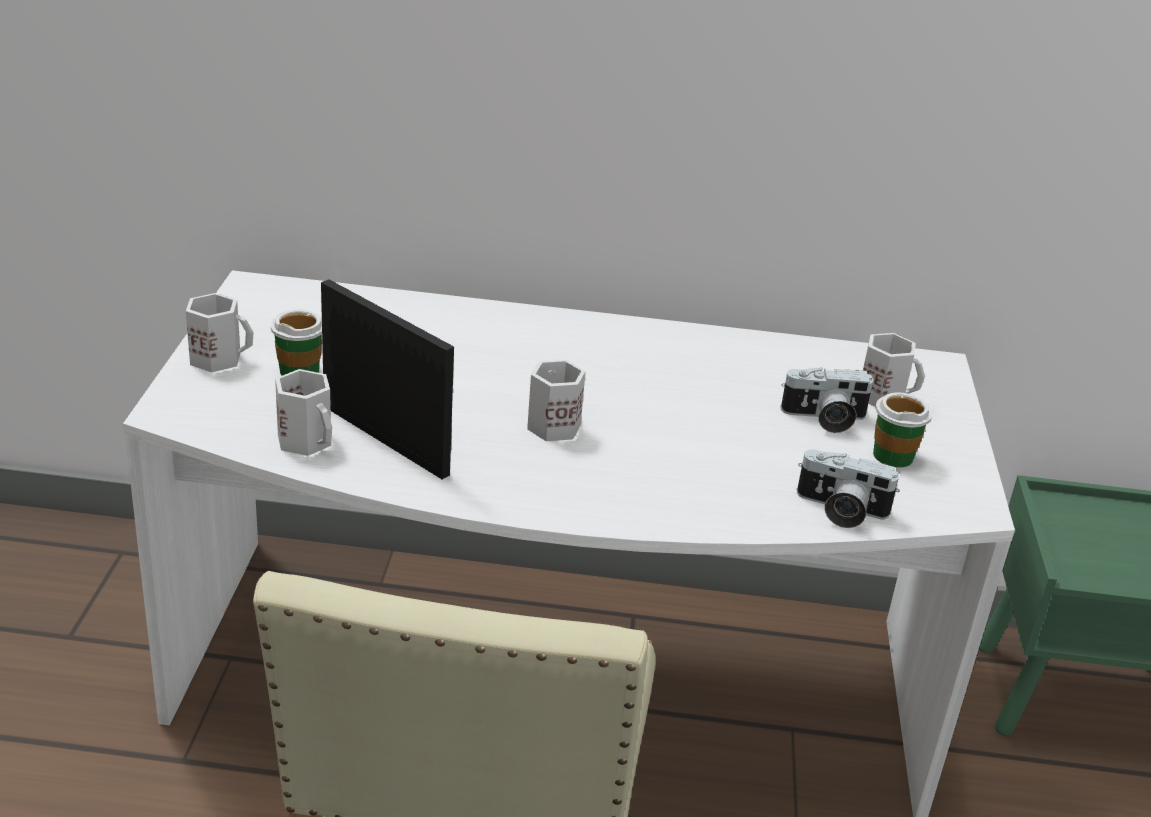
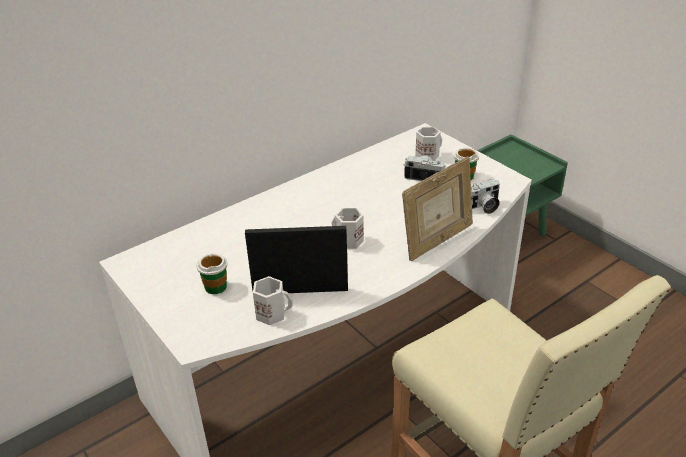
camera: 40 degrees left, 5 degrees up
(218, 358) = (169, 306): white mug -> none
(681, 506) = (437, 241): none -> picture frame
(824, 419) = (425, 176): camera -> camera turned 120 degrees counterclockwise

